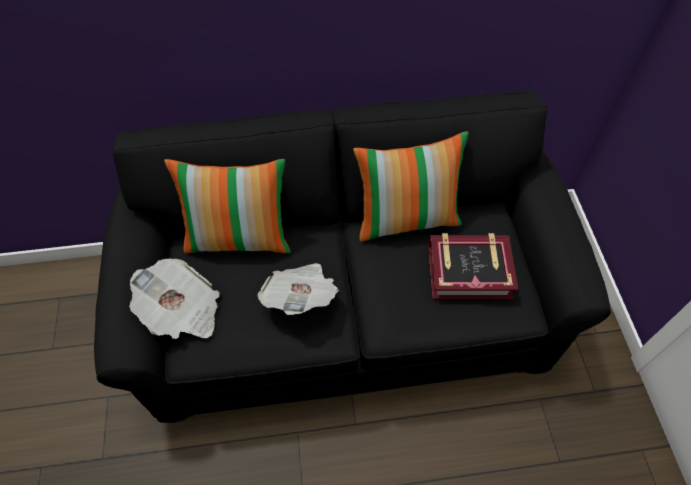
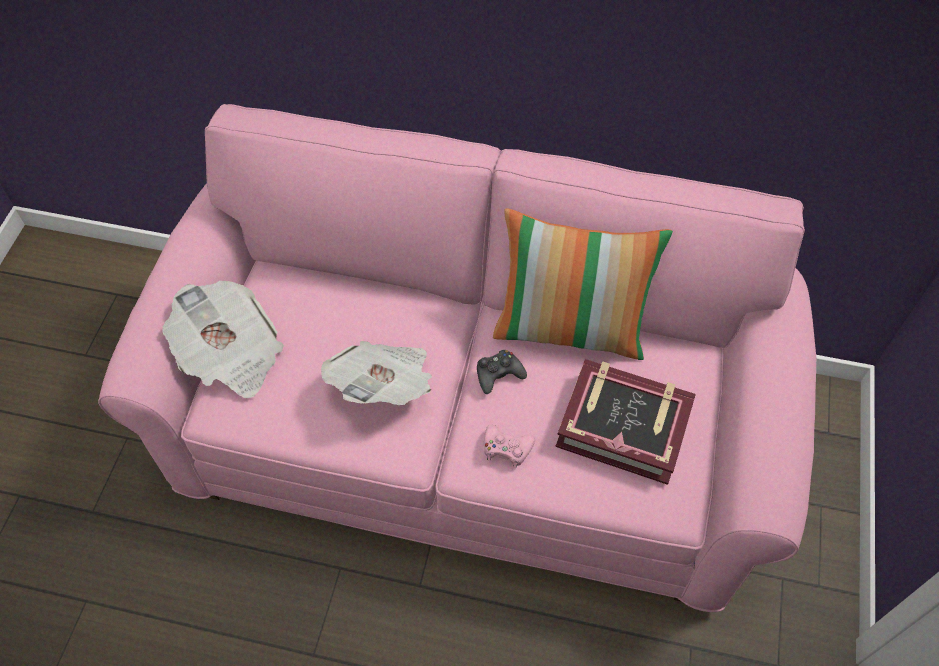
camera: 20 degrees right, 0 degrees up
(239, 238) = (339, 285): pillow -> none
(346, 310) = (470, 432): black sofa -> pink sofa
(374, 264) = (498, 374): none -> black game controller
(401, 311) = (506, 449): none -> pink game controller

